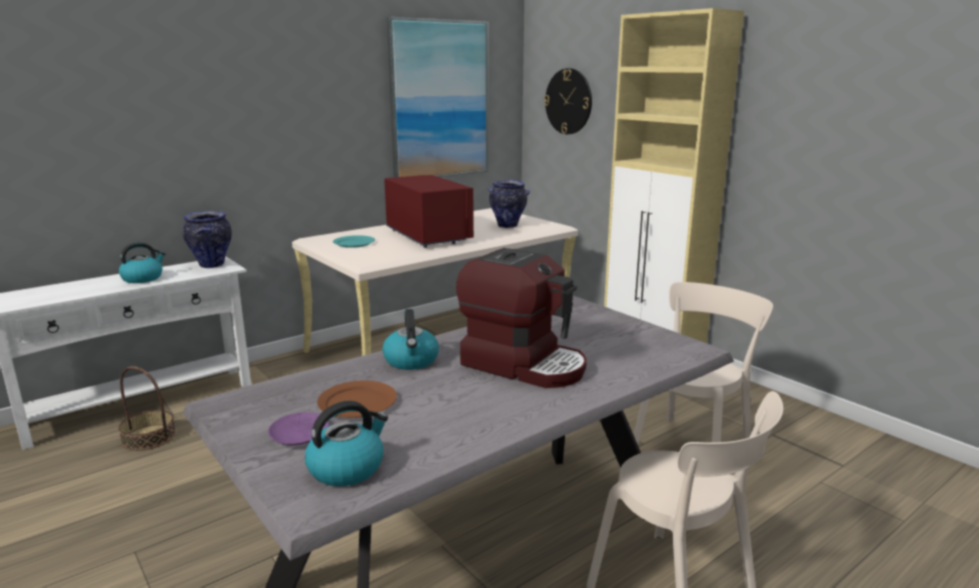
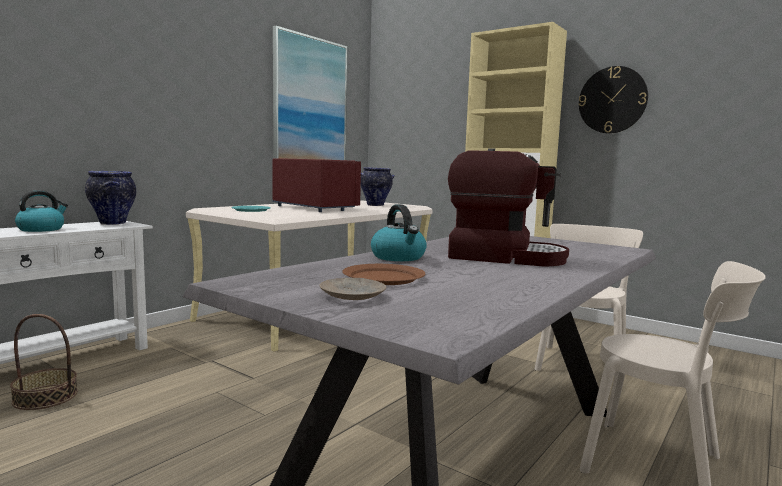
camera: 15 degrees left, 10 degrees down
(300, 435) = (352, 296): purple plate -> beige plate
(347, 468) = (437, 311): kettle -> none
(568, 101) = (413, 112): wall clock -> wall clock (612, 100)

